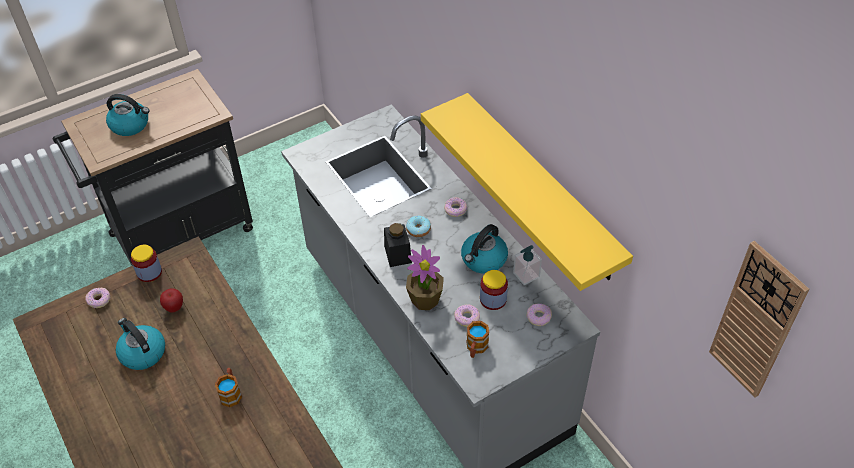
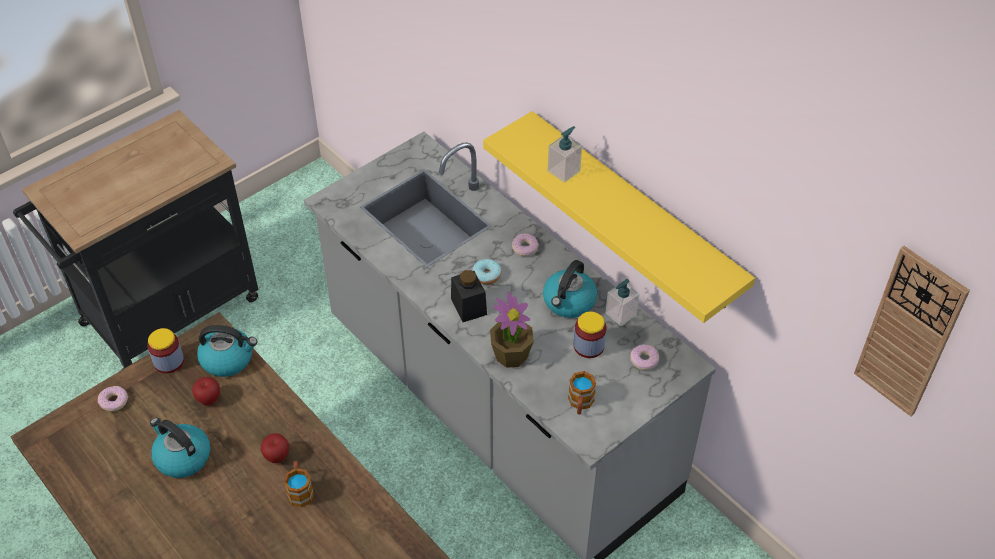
camera: 10 degrees left, 0 degrees up
(130, 125) = (111, 186): kettle -> kettle (228, 359)
(218, 362) = (277, 457): none -> apple
(467, 318) = (563, 370): donut -> none
(483, 146) = (564, 171): none -> soap dispenser

